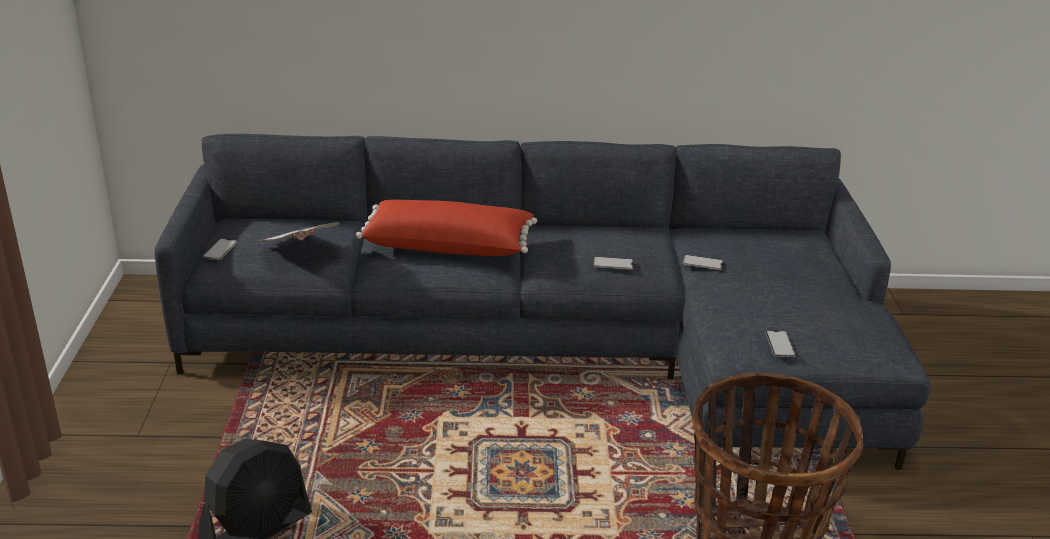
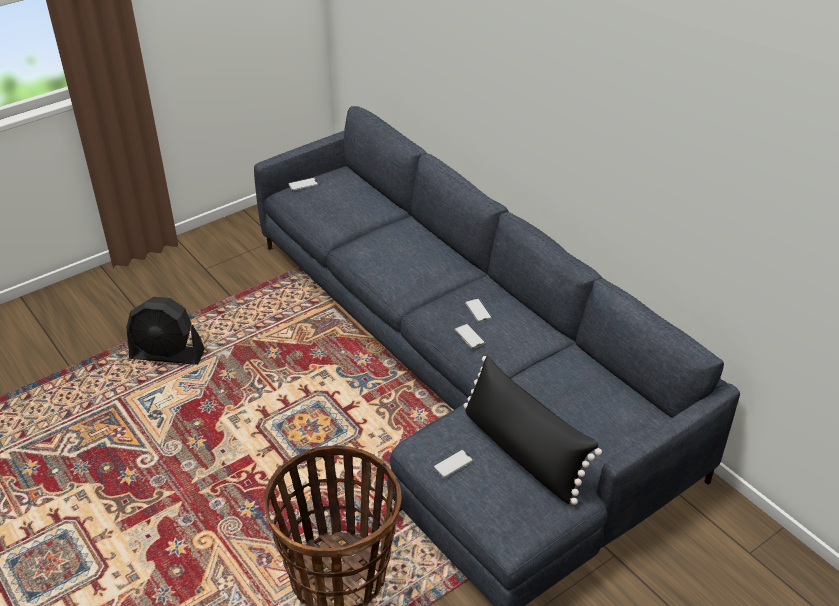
camera: 55 degrees right, 10 degrees up
(301, 252) = (333, 211): newspaper -> none
(448, 245) = (409, 258): red pillow -> none
(702, 262) = (528, 378): phone -> phone (478, 310)
(795, 305) = (522, 452): none -> black pillow

